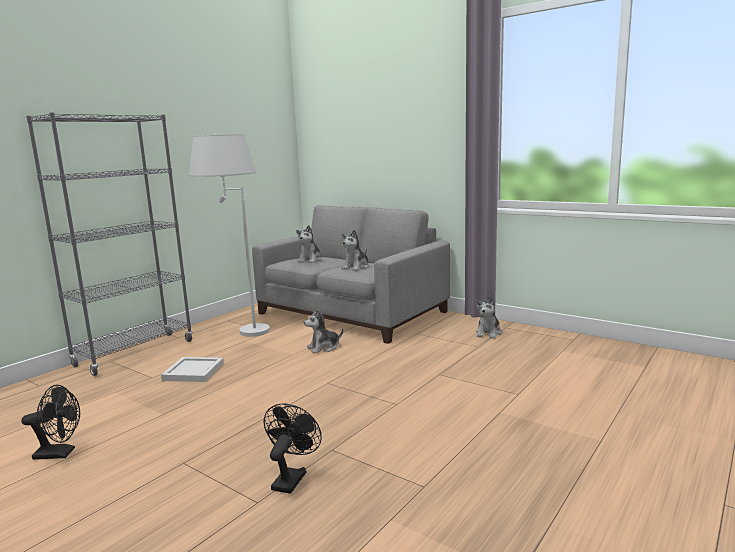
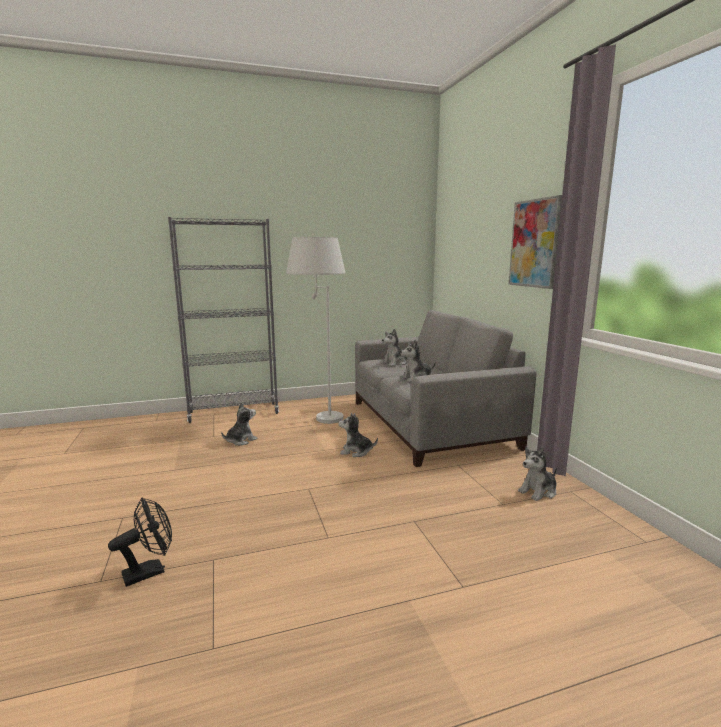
camera: 35 degrees right, 0 degrees up
(60, 453) = (89, 476): black fan -> none
(192, 372) = (240, 440): white tray -> plush toy
(433, 135) = (534, 243): none -> picture

